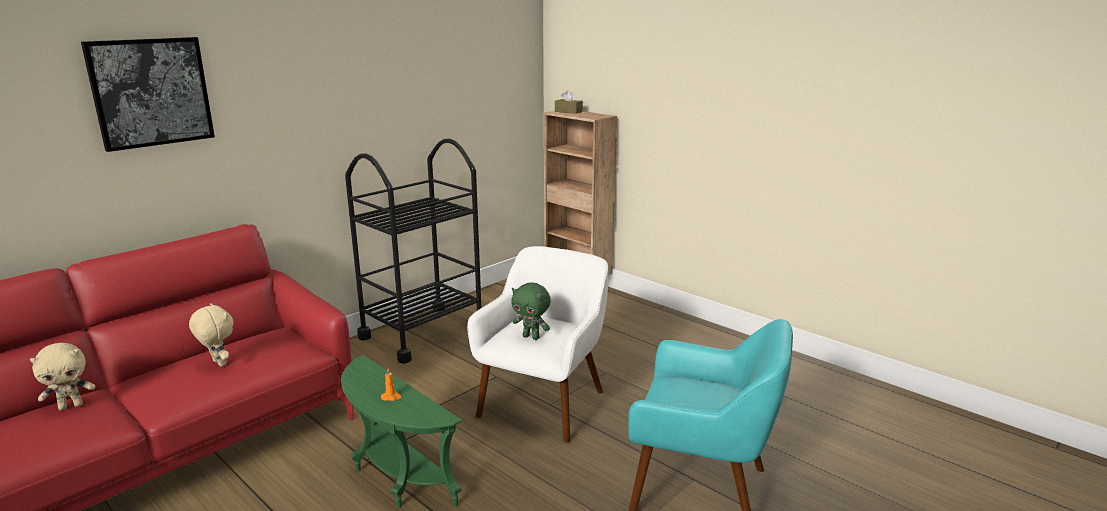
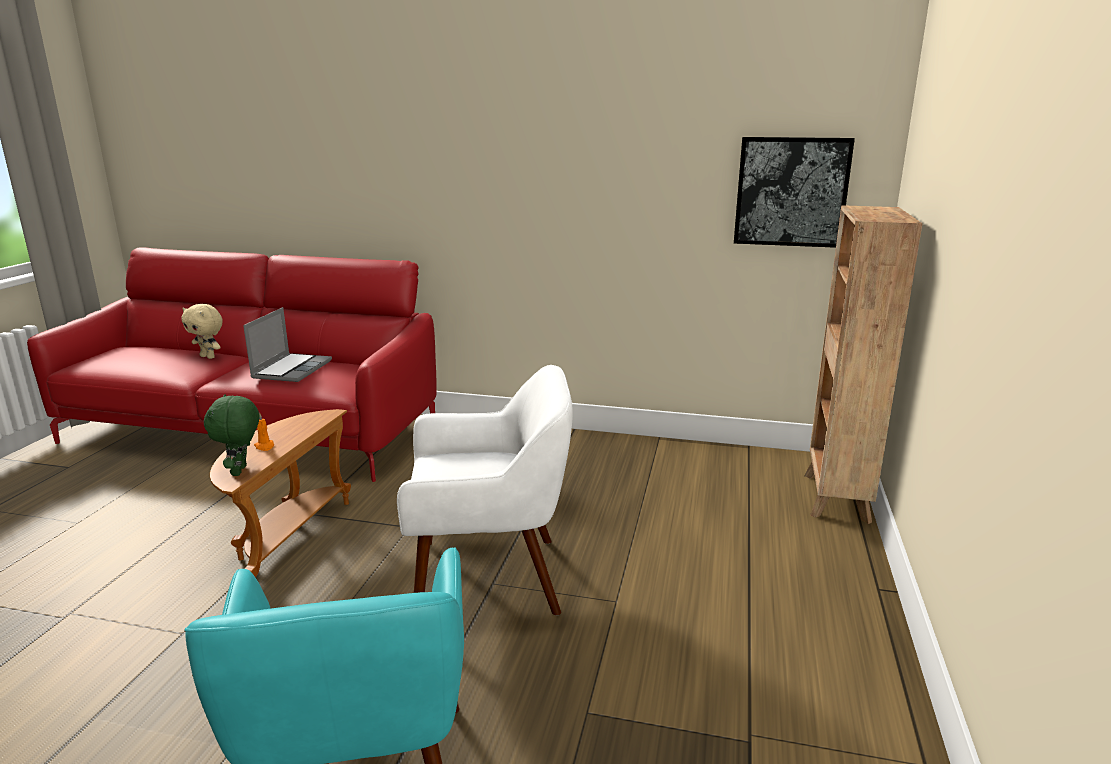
camera: 60 degrees right, 0 degrees up
(151, 92) = (350, 118): picture -> picture (791, 192)
(218, 363) = (292, 369): beige plush toy -> laptop
(396, 477) = (287, 540): green side table -> brown side table
(422, 333) = (571, 451): black cart -> none
(531, 337) = (454, 472): green plush toy -> green plush toy (240, 471)
(568, 111) = (876, 209): brown tissue box -> none

